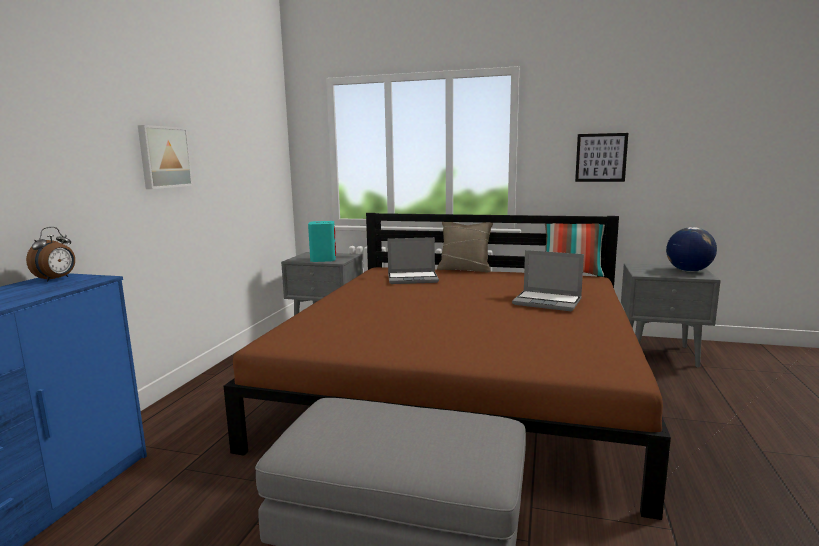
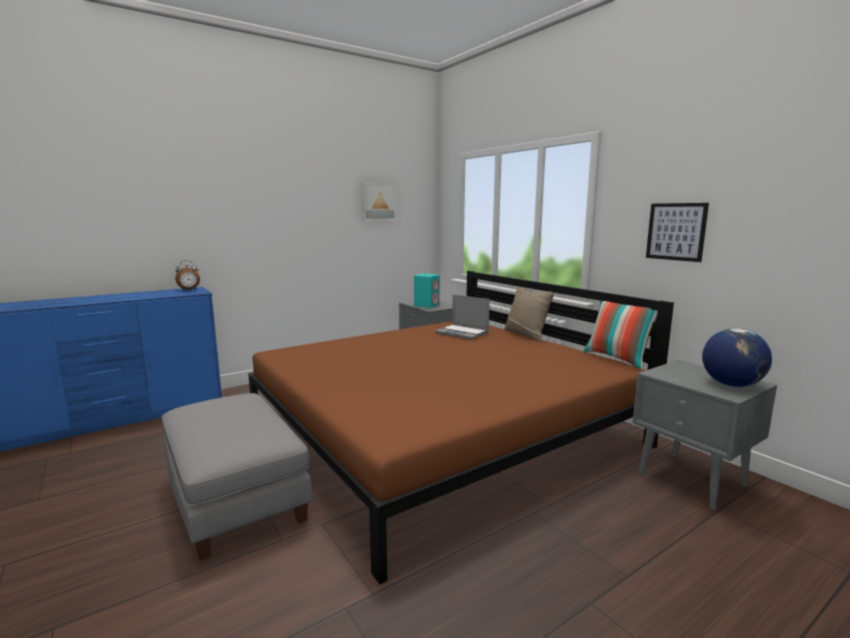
camera: 40 degrees right, 0 degrees up
(164, 157) = (295, 220): picture -> picture (377, 201)
(548, 302) = (505, 375): laptop -> none

